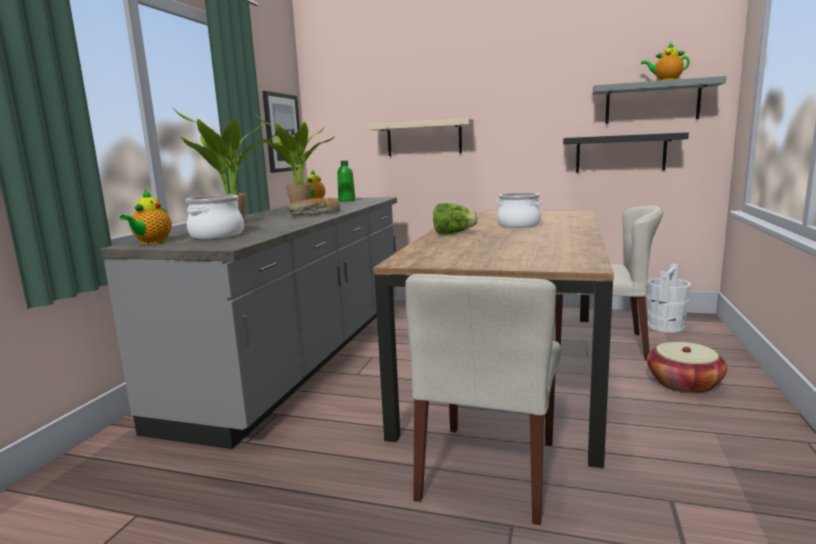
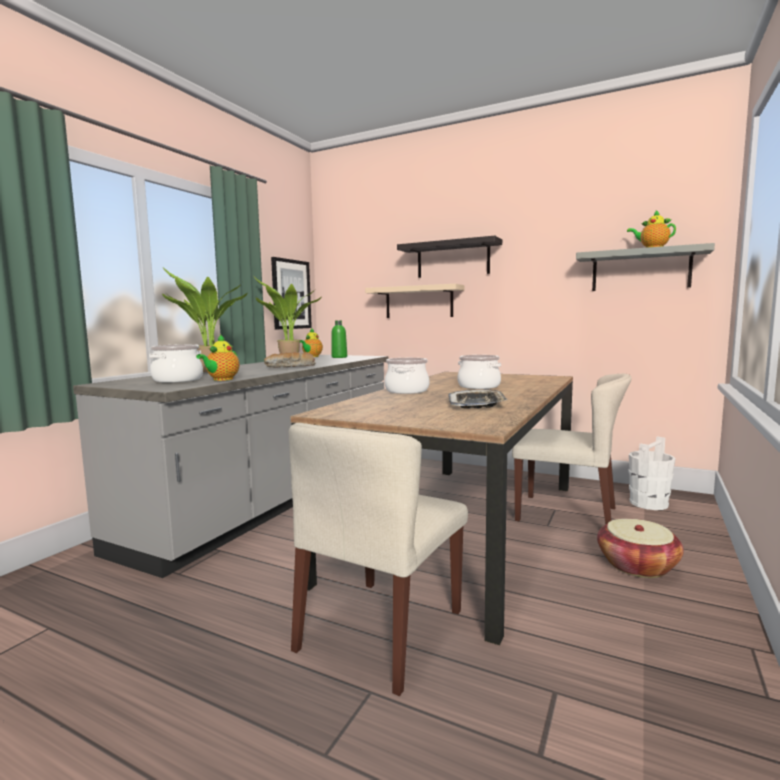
camera: 10 degrees right, 5 degrees down
(151, 242) = (118, 383): teapot -> teapot (221, 379)
(453, 233) = (406, 391): lettuce -> cooking pot
(544, 244) = (477, 404): none -> tray
(620, 153) = (607, 320): black shelf -> black shelf (453, 259)

